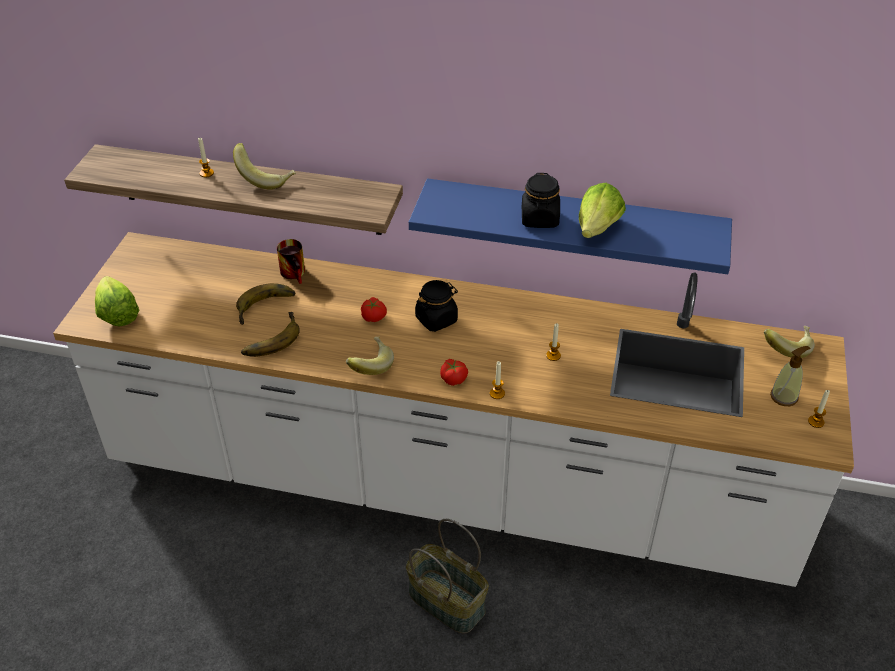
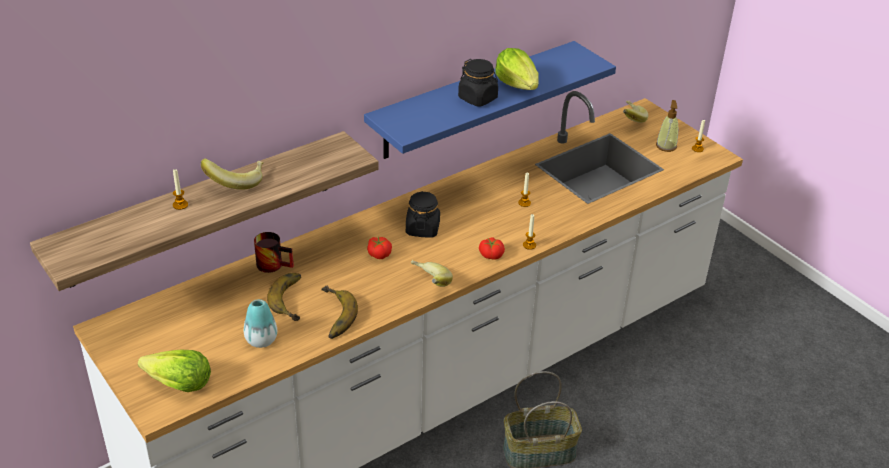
camera: 50 degrees left, 5 degrees down
(203, 322) = (261, 340): none -> vase

